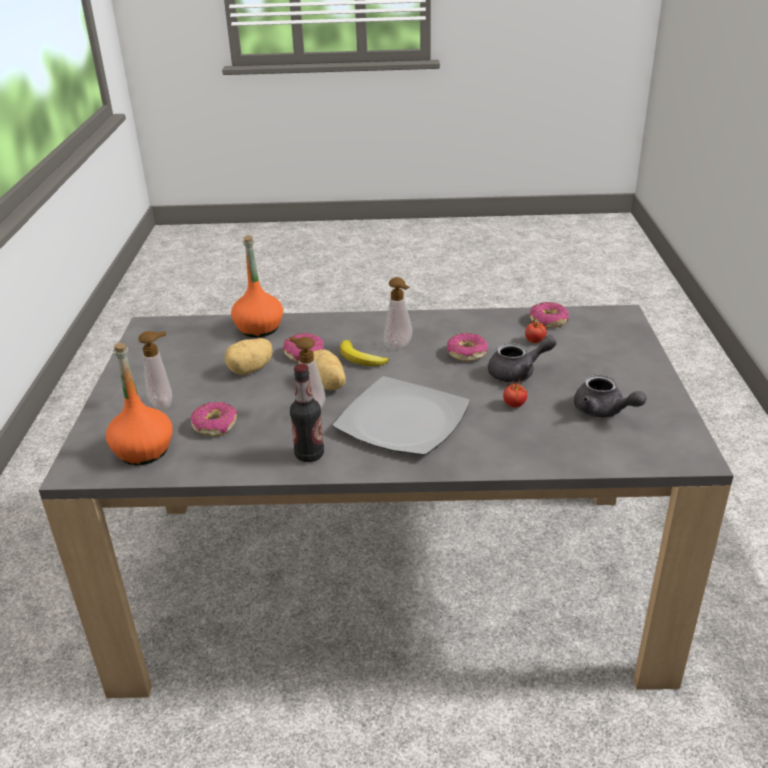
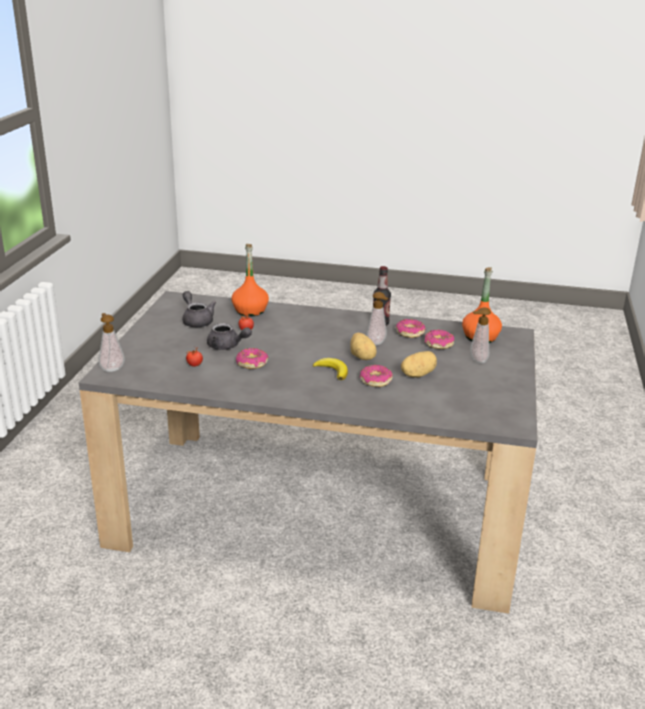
camera: 170 degrees left, 5 degrees down
(259, 328) = (412, 408): orange bottle -> orange bottle (250, 311)
(400, 347) = (299, 375): soap dispenser -> soap dispenser (112, 368)
(401, 421) = (321, 331): plate -> none
(518, 373) = (227, 346): grey teapot -> grey teapot turned 150 degrees counterclockwise
(548, 321) = (167, 378): donut -> donut (409, 333)

